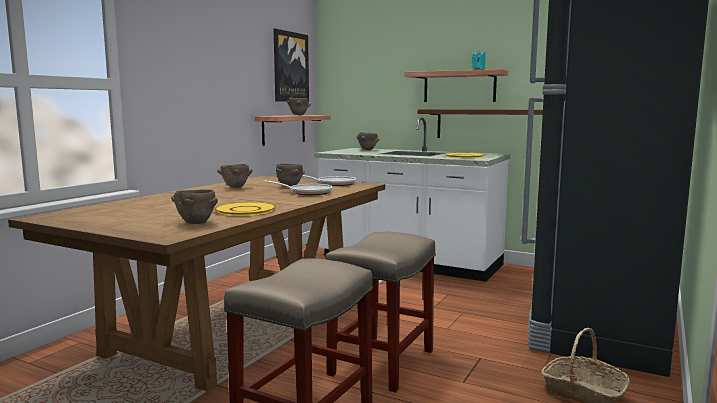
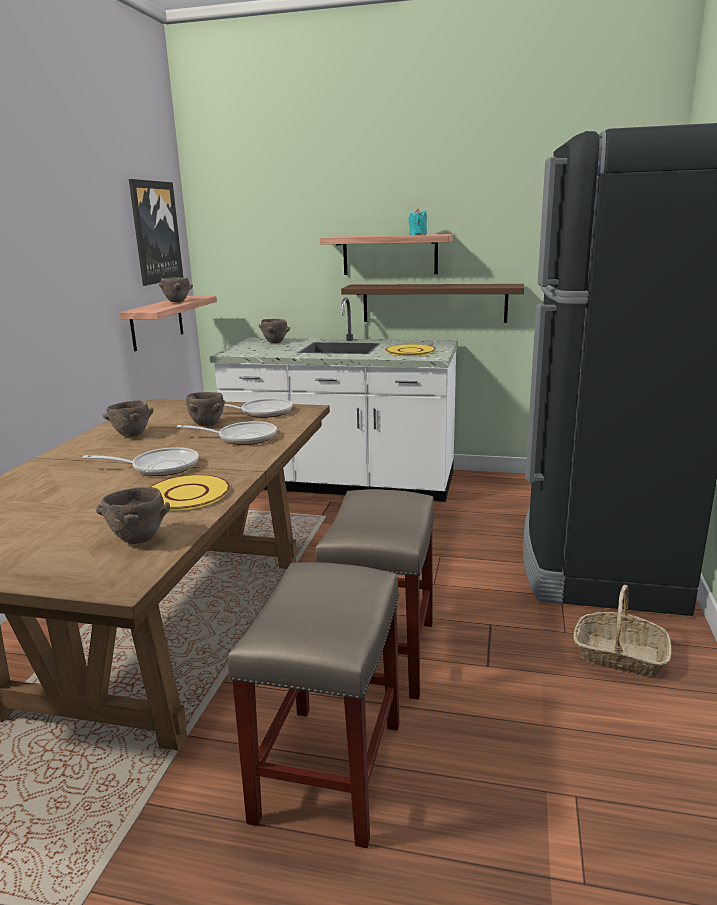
camera: 15 degrees left, 10 degrees up
(239, 200) = (160, 467): none -> frying pan

